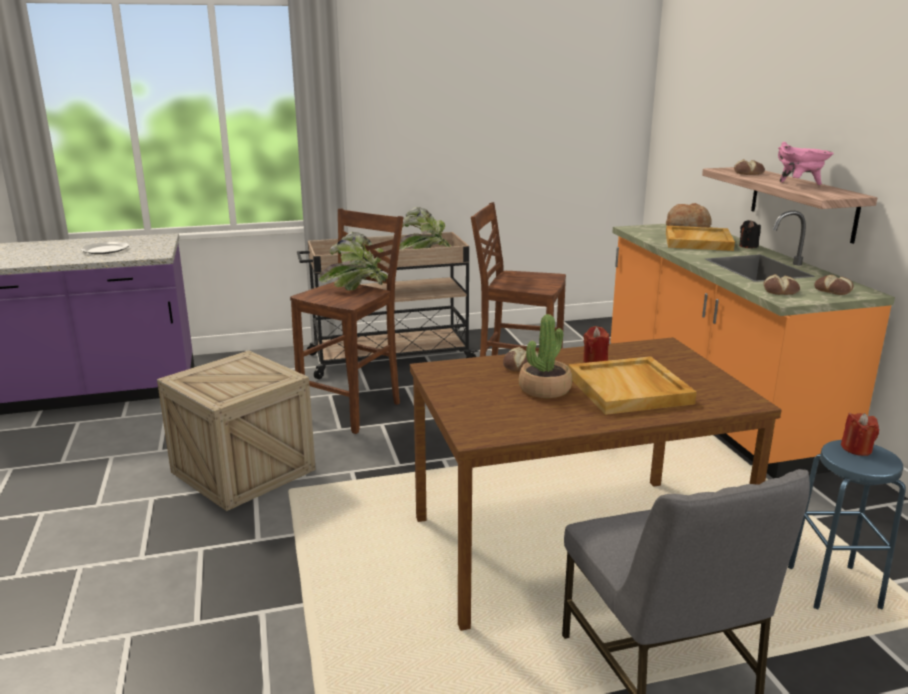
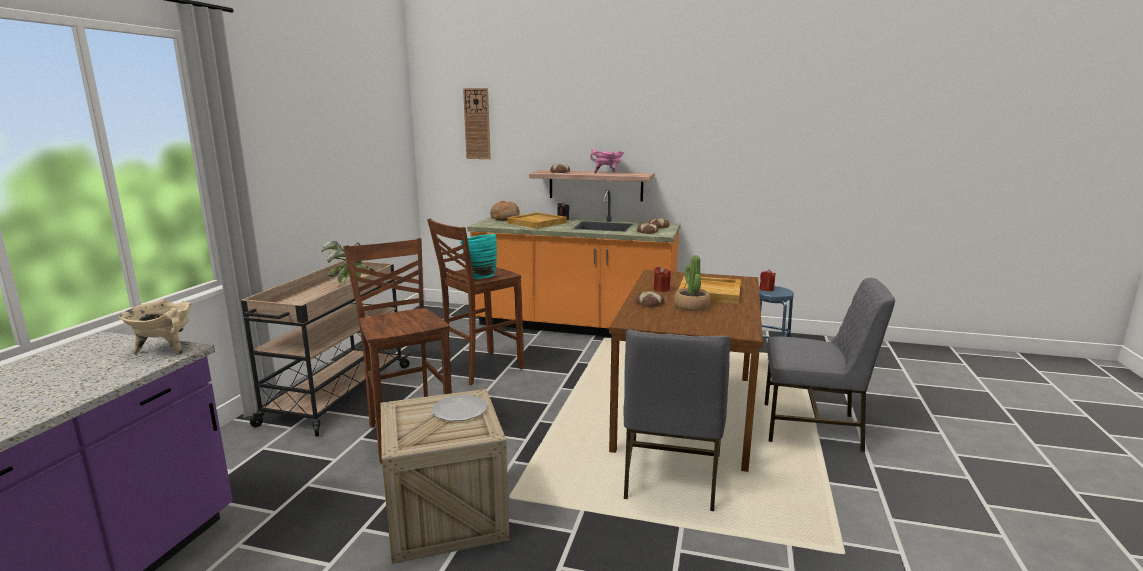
camera: 60 degrees left, 5 degrees down
(104, 250) = (75, 373): plate -> plate (459, 411)
(154, 252) = (164, 349): none -> beige cooking pot
(356, 288) = (395, 315): potted plant -> none
(399, 573) = (671, 477): none -> grey chair
(512, 283) = (479, 277): none -> turquoise vase
(702, 91) = (477, 124): none -> wall clock

